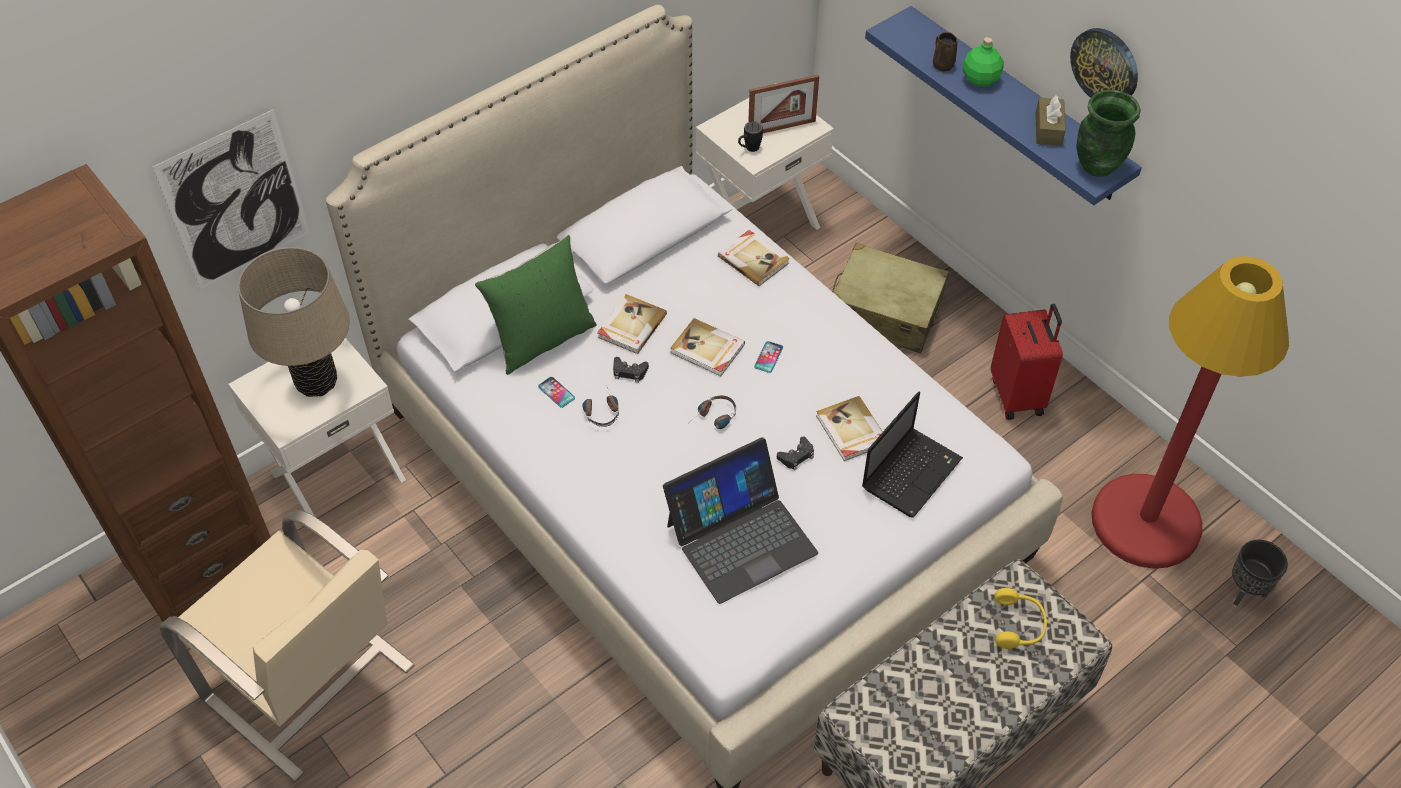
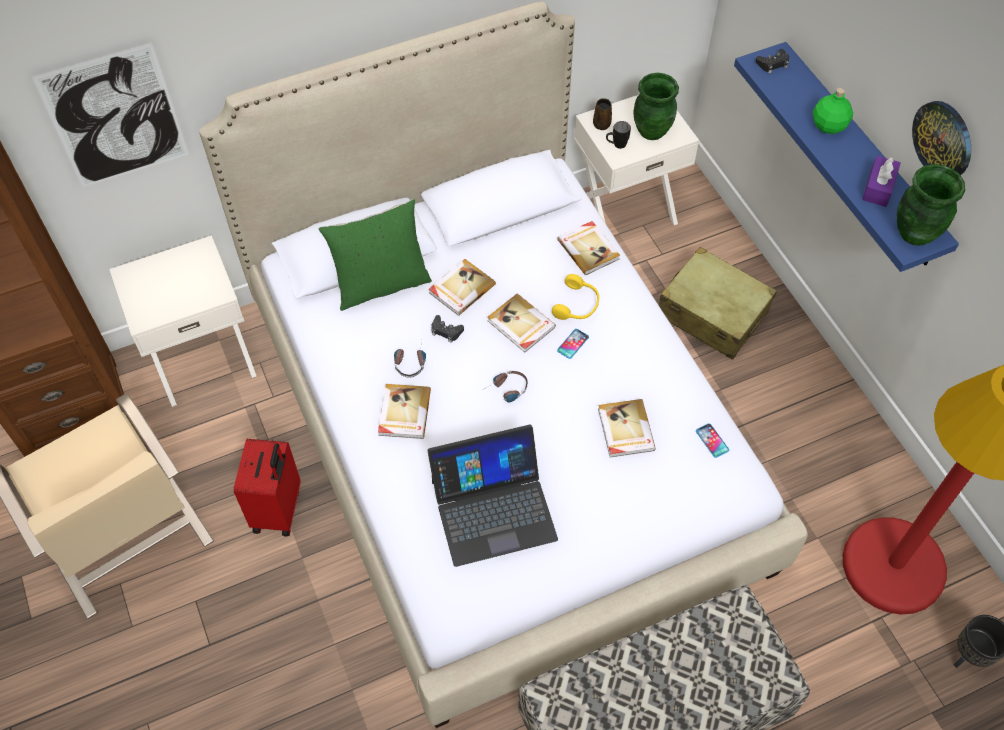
camera: 15 degrees right, 5 degrees up
(316, 382) = (180, 283): beige table lamp -> none
(556, 392) = (377, 336): phone -> phone (712, 441)
(612, 464) = (403, 413): none -> book
(781, 128) = (652, 131): picture frame -> green vase
(796, 456) = (568, 443): black game controller -> black game controller (773, 64)
(912, 472) = (668, 482): laptop -> none
(942, 64) = (797, 104): brown mug -> brown mug (601, 123)
(1018, 396) = (810, 418): red suitcase -> red suitcase (279, 510)
(1019, 625) = (727, 649): yellow headphones -> yellow headphones (577, 305)
(1048, 129) = (878, 187): brown tissue box -> purple tissue box

